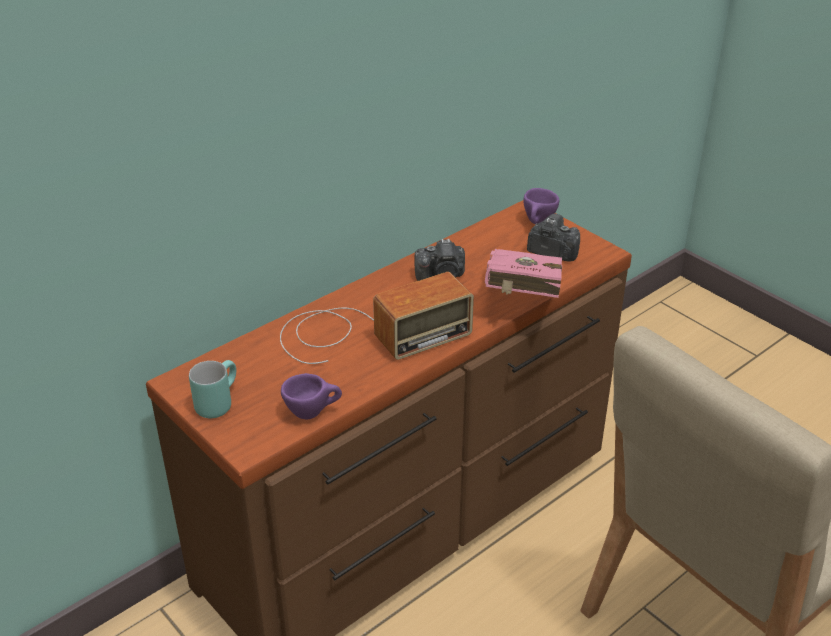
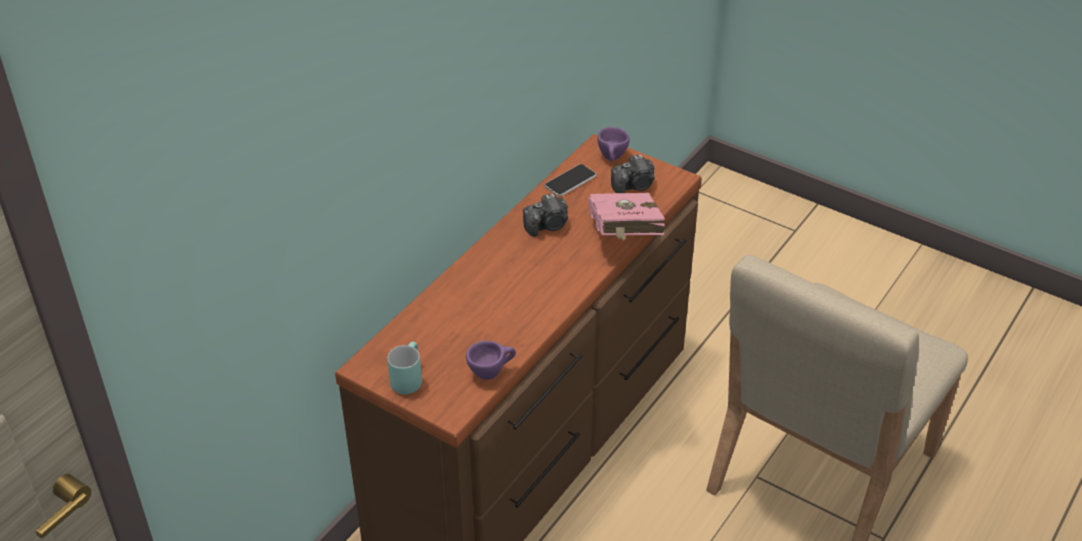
camera: 15 degrees left, 5 degrees up
(367, 333) = (506, 292): radio -> none
(484, 237) = (570, 181): none -> phone
(552, 252) = (634, 186): camera -> camera turned 150 degrees clockwise

